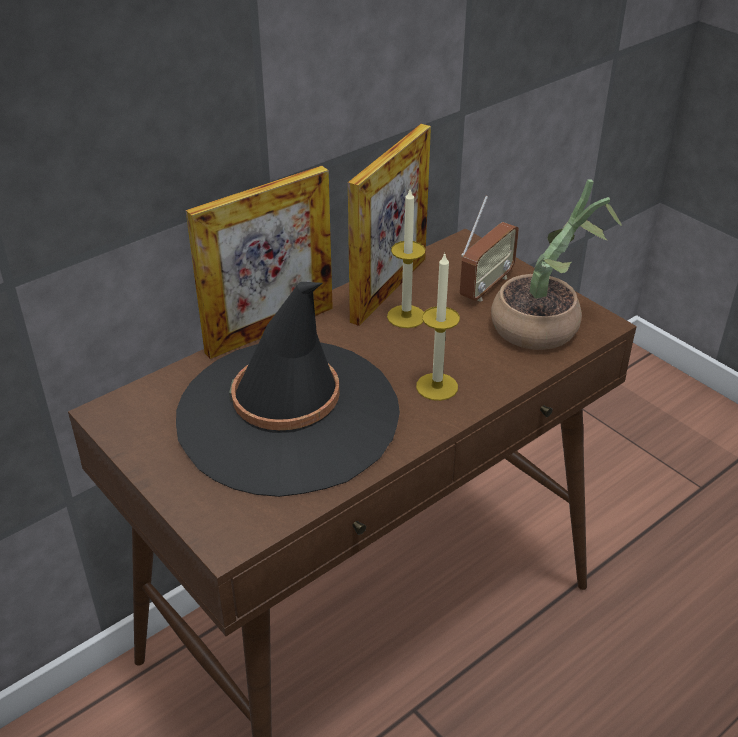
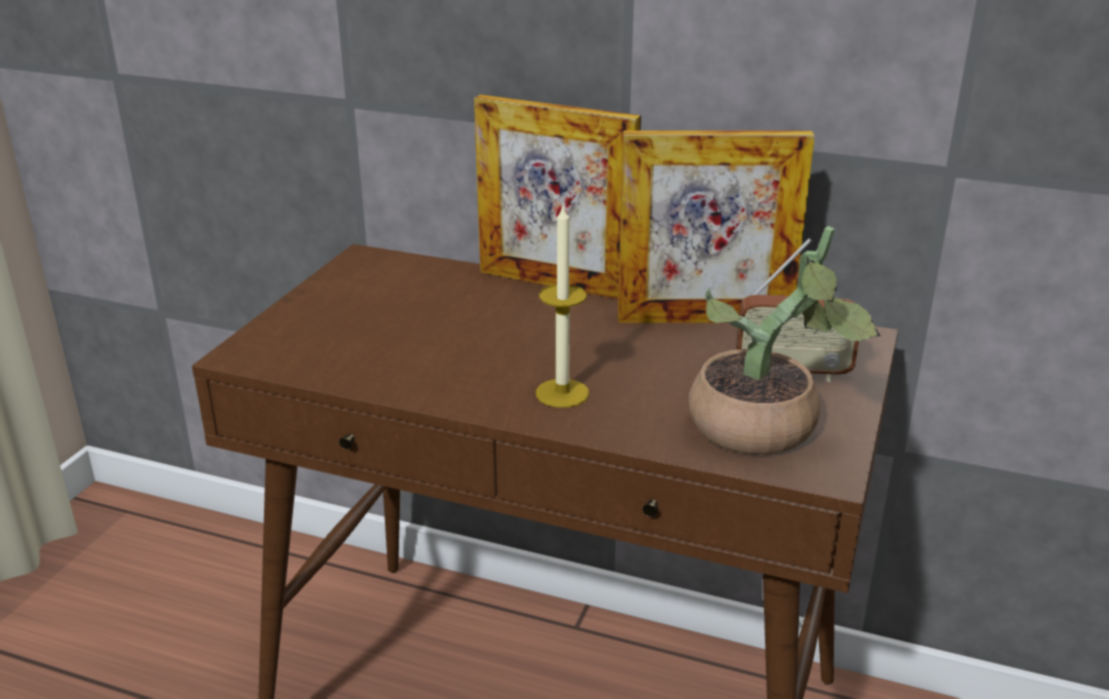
camera: 60 degrees right, 10 degrees down
(288, 416) = (433, 330): black hat -> none
(406, 316) = (667, 342): candle -> none

